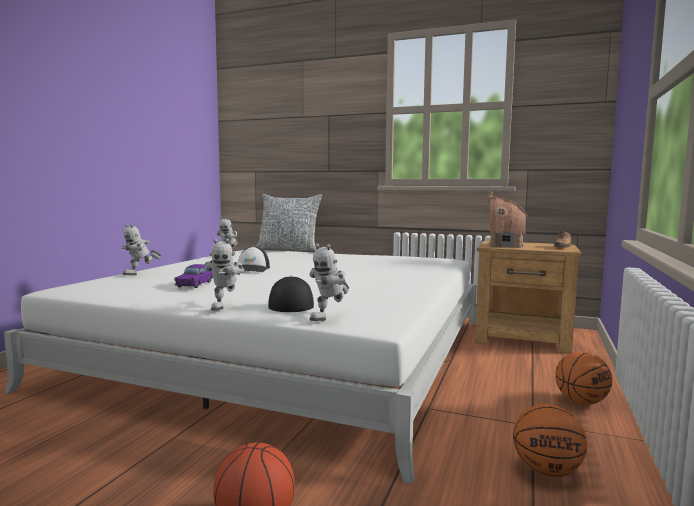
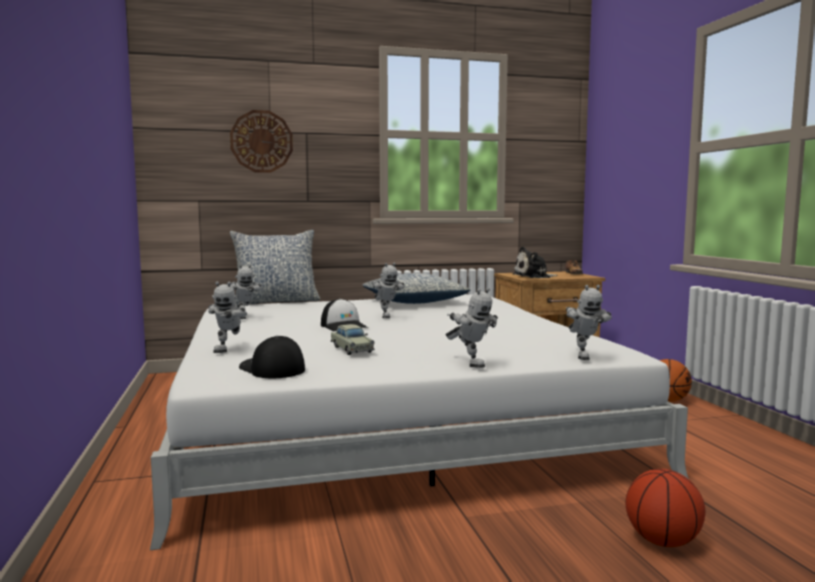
camera: 35 degrees left, 0 degrees up
(196, 284) = (351, 349): purple toy car -> beige toy car
(290, 304) = (510, 351): cap -> cap (271, 369)
(295, 125) = (261, 141): none -> wall clock
(307, 267) = (386, 317): none -> toy robot
(371, 259) = (414, 302): none -> pillow
(505, 245) = (534, 276): toy house -> plush toy
(547, 471) = (732, 448): basketball -> none

